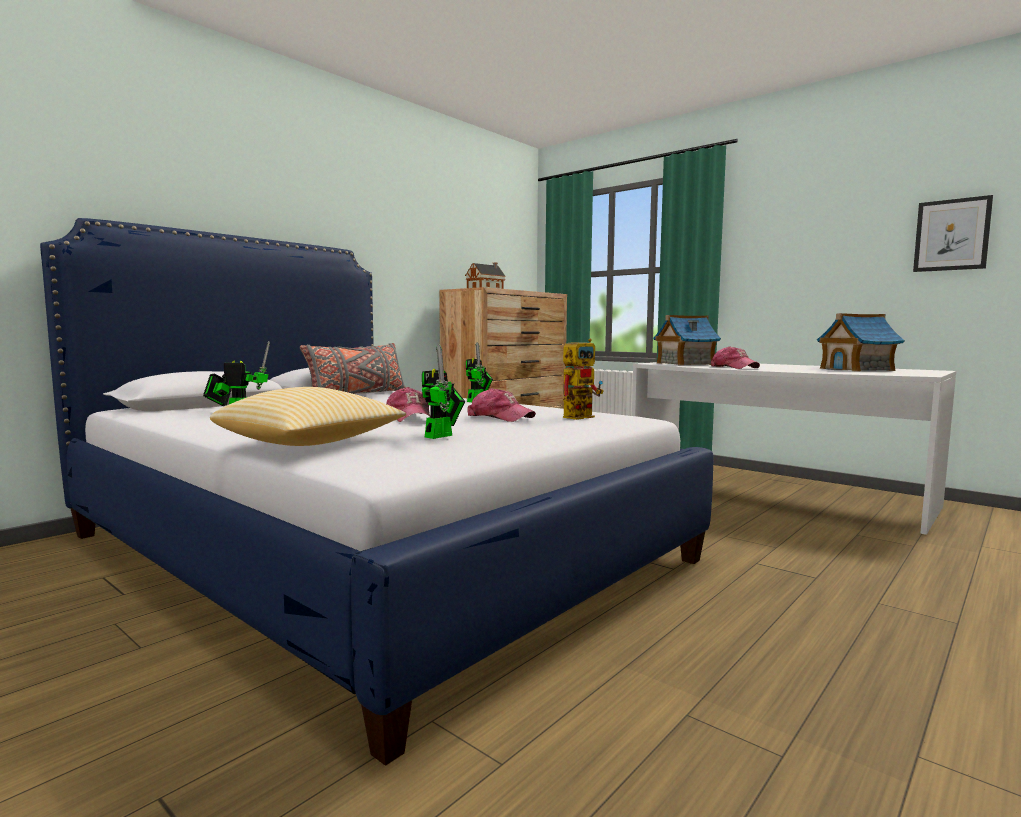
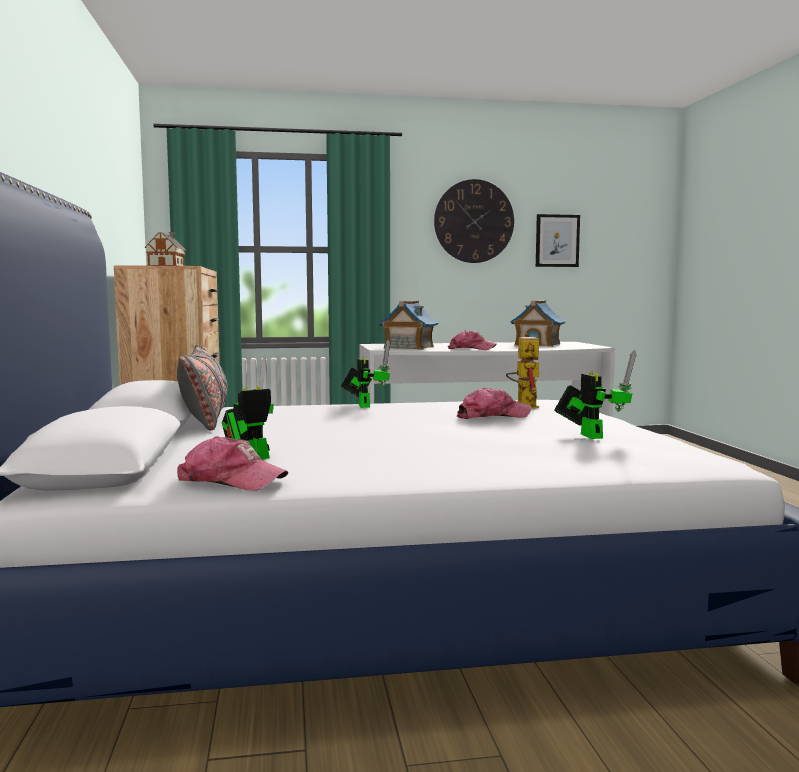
camera: 50 degrees left, 0 degrees up
(310, 444) = (565, 463): pillow -> none
(410, 417) = (453, 428): cap -> cap (231, 481)
(827, 223) = (474, 221): none -> wall clock

